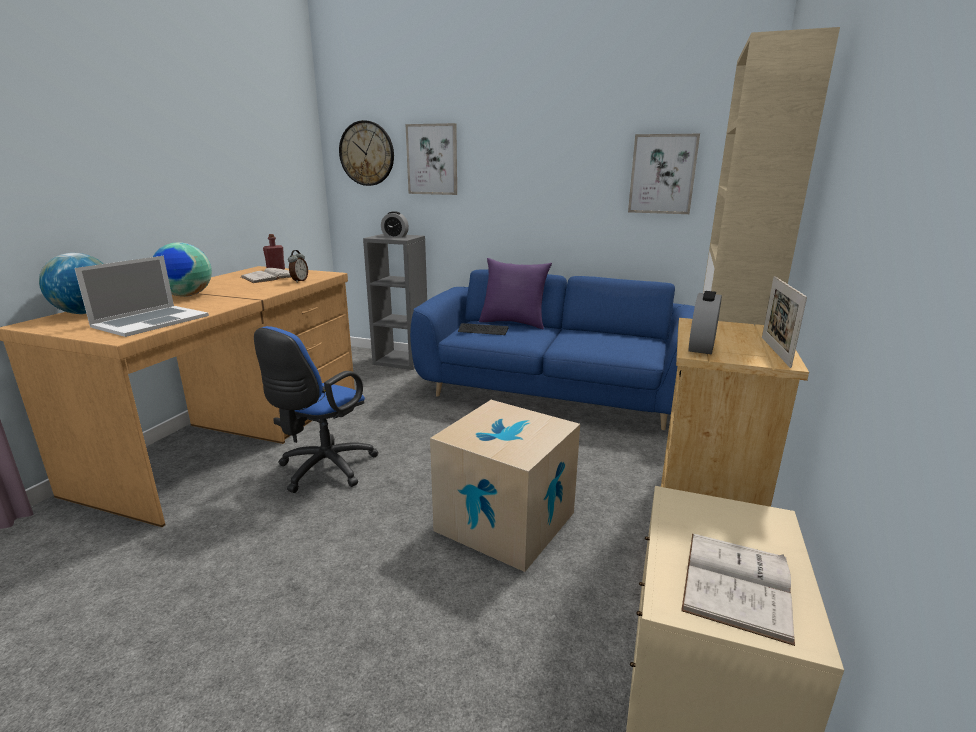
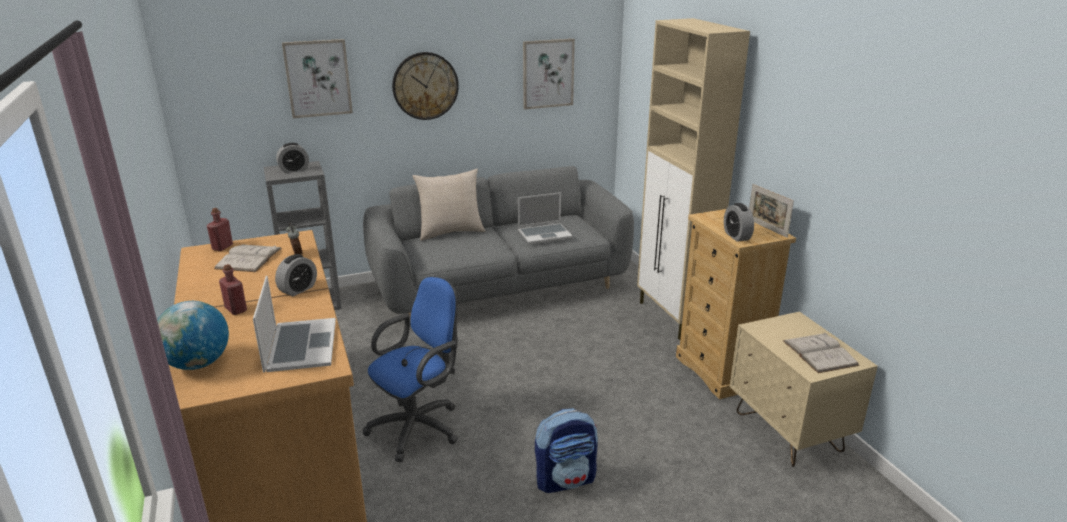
camera: 40 degrees left, 5 degrees up
(186, 296) = (236, 309): globe -> red bottle
(244, 296) = (298, 289): none -> alarm clock
(323, 470) = (419, 427): blue office chair -> blue office chair turned 120 degrees counterclockwise
(349, 584) = (566, 479): none -> backpack
(367, 153) = (228, 78): wall clock -> wall clock (425, 86)
(483, 330) = (443, 249): keyboard -> none
(505, 521) = (599, 395): cardboard box -> none
(513, 323) = (450, 232): purple pillow -> beige pillow
(553, 394) = (499, 288): blue sofa -> grey sofa
(593, 343) = (545, 234): none -> laptop

